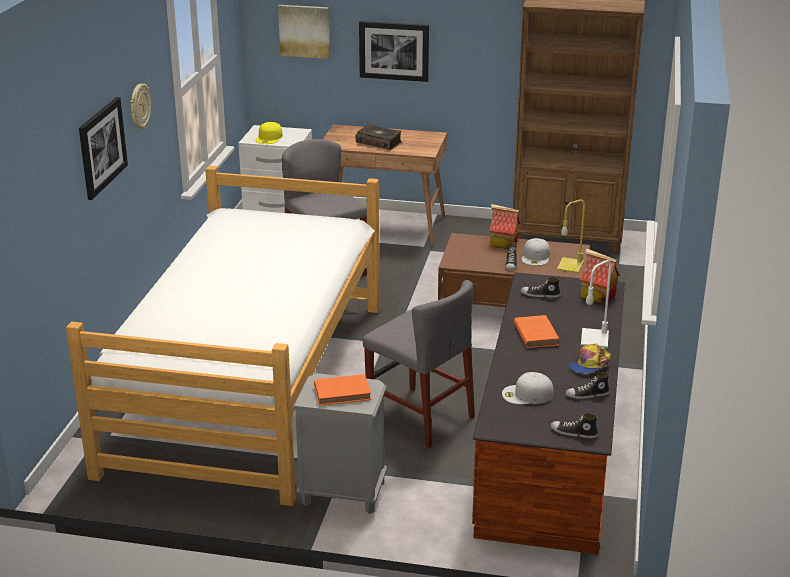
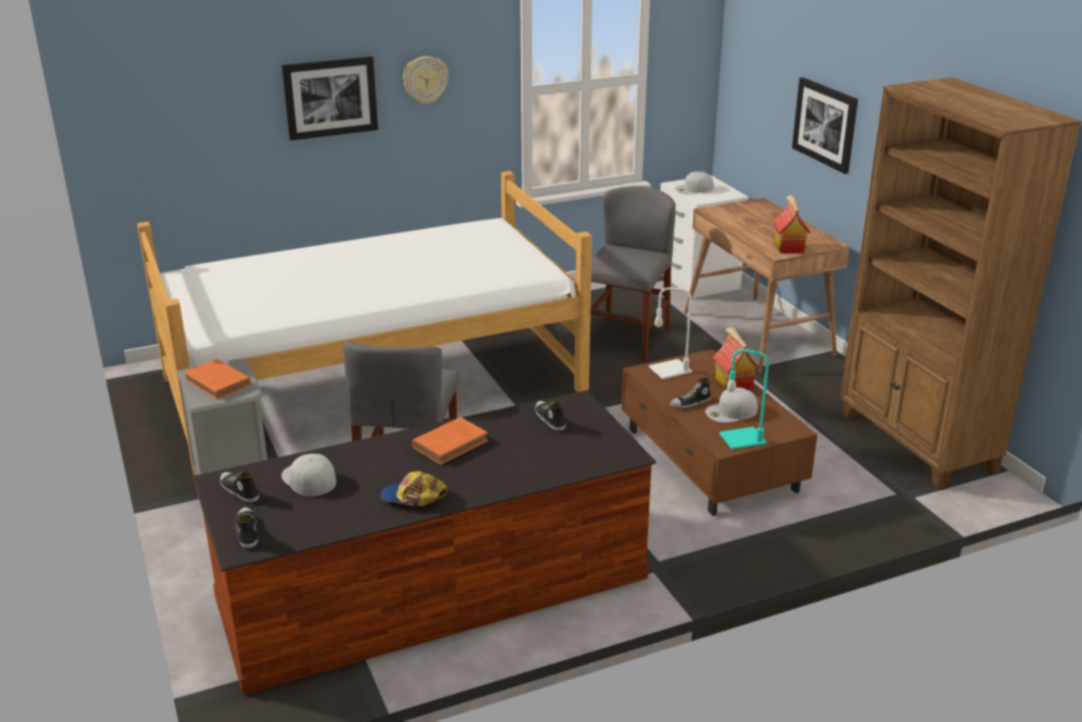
camera: 55 degrees right, 0 degrees up
(269, 138) = (694, 189): yellow cap -> white cap
(304, 31) = (761, 77): picture -> none
(379, 142) = (758, 227): book -> none
(570, 265) = (743, 438): yellow table lamp -> turquoise table lamp
(587, 395) = (341, 516): shoe -> shoe (239, 491)
(594, 338) = (484, 481): white table lamp -> white table lamp (671, 369)
(597, 296) = (592, 454): toy house -> toy house (788, 247)

